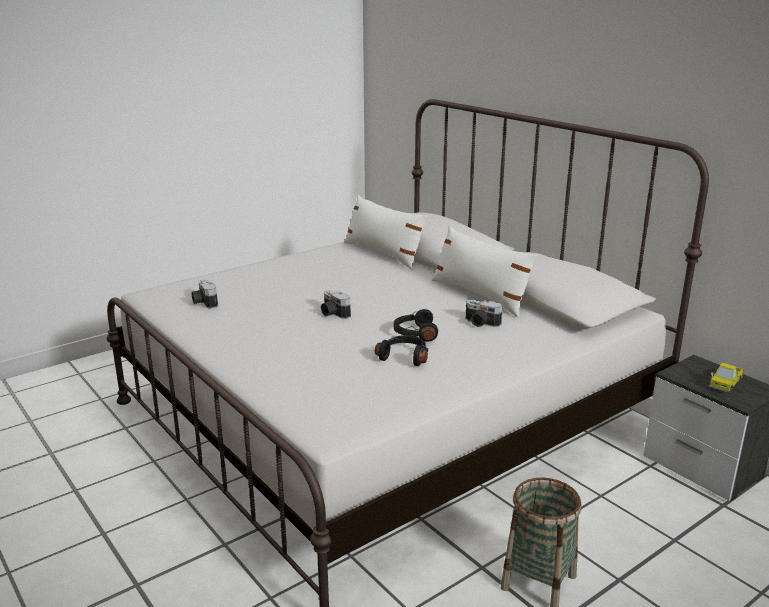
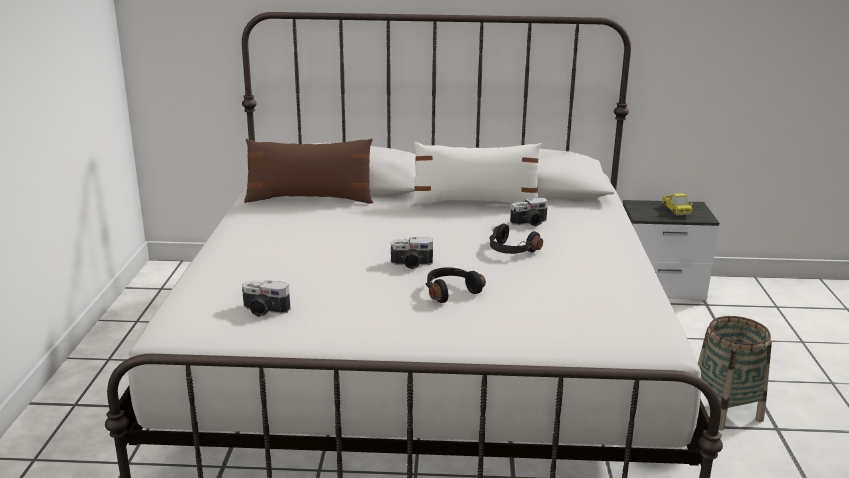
camera: 50 degrees left, 0 degrees up
(383, 254) = (310, 199): white pillow -> brown pillow
(404, 357) = (550, 270): black headphones -> black headphones (450, 291)

